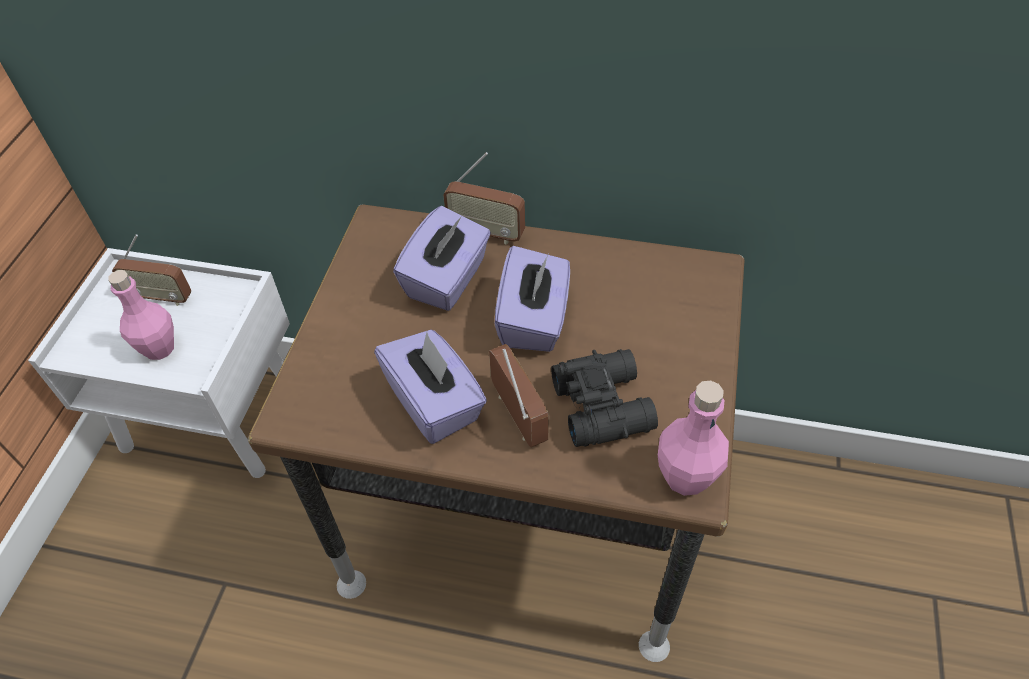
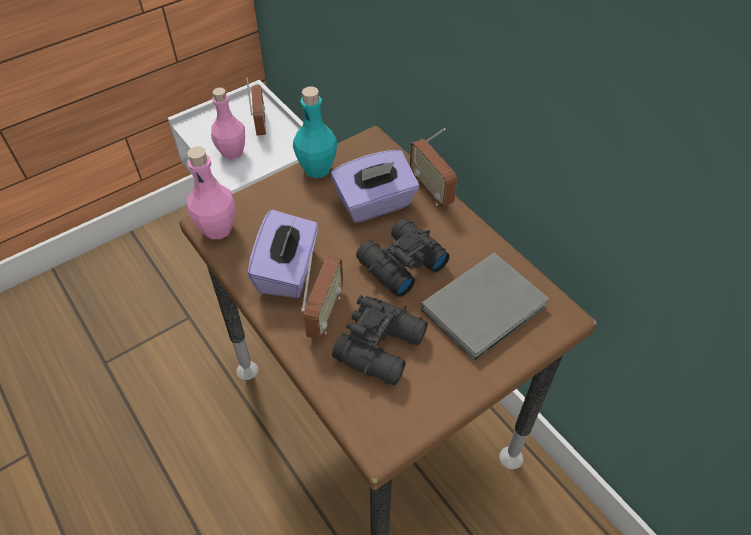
camera: 40 degrees right, 0 degrees up
(161, 297) = (260, 124): radio -> radio turned 150 degrees counterclockwise
(348, 284) = (317, 169): none -> turquoise bottle
(534, 320) = (399, 264): purple tissue box -> black binoculars
(650, 304) = (487, 307): none -> grey book
(685, 477) = (382, 431): pink bottle -> pink bottle (217, 229)

